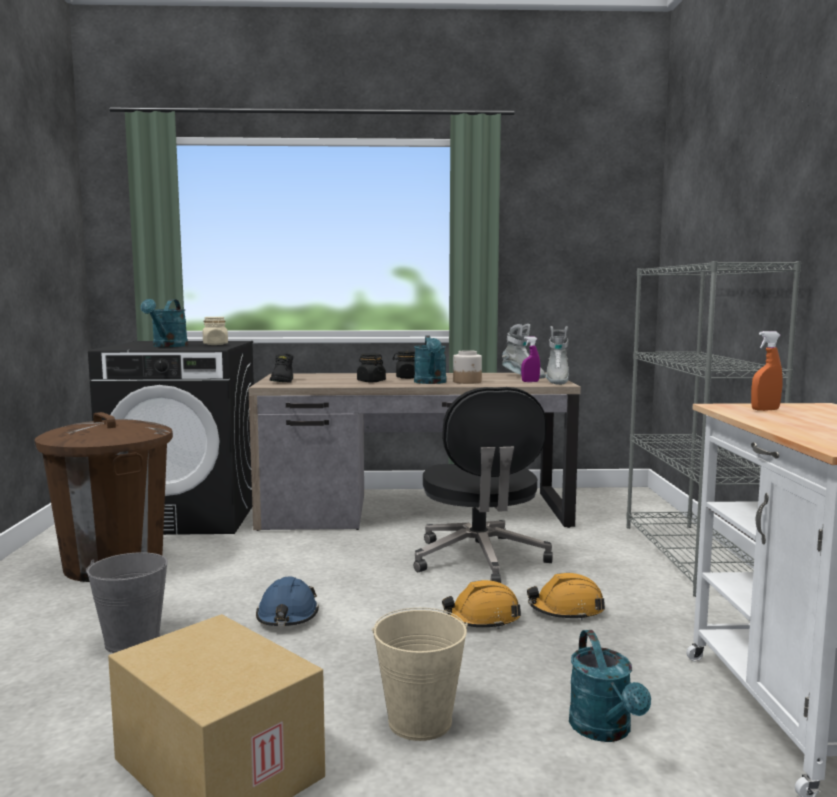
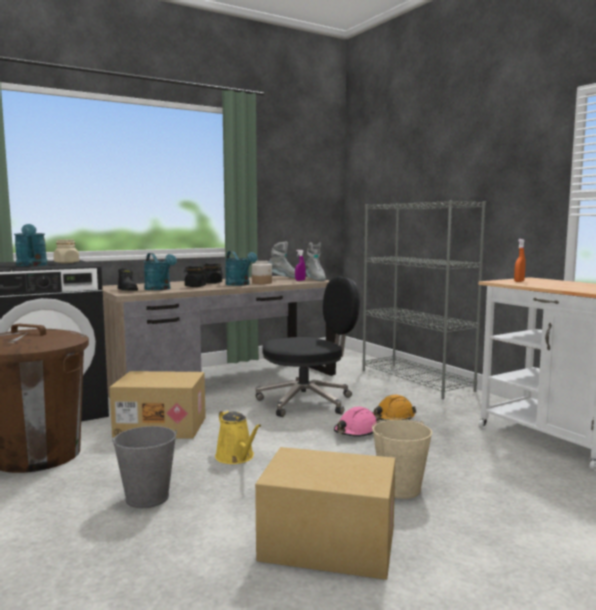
camera: 30 degrees left, 0 degrees up
(267, 557) = (162, 426): none -> cardboard box
(287, 616) = (236, 457): blue hard hat -> yellow watering can
(480, 560) = (307, 402): black office chair -> black office chair turned 75 degrees counterclockwise
(482, 619) = (356, 432): orange hard hat -> pink hard hat
(605, 731) = (488, 468): turquoise watering can -> turquoise watering can (160, 289)

